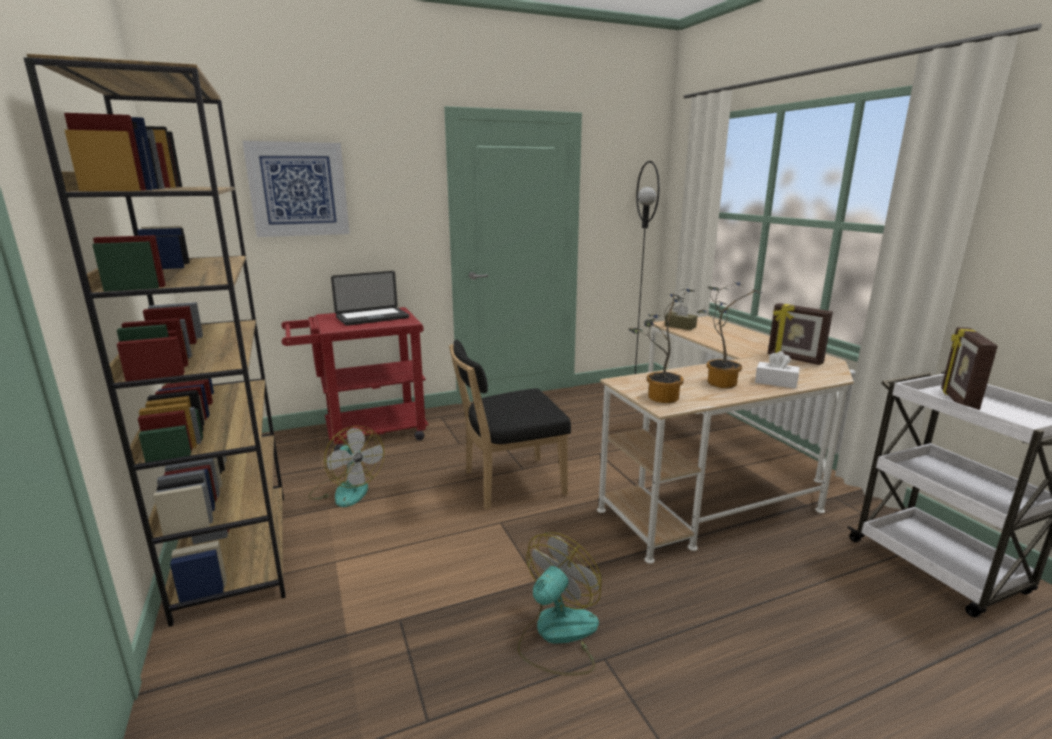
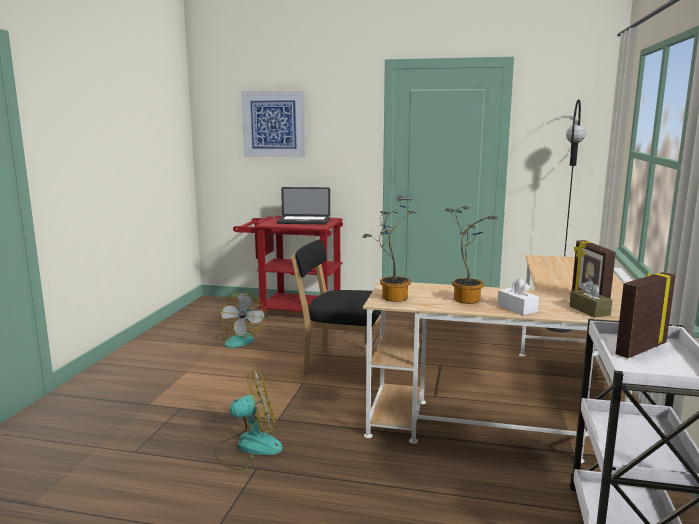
camera: 35 degrees right, 5 degrees down
(234, 551) = (149, 351): brown bookcase -> none
(680, 326) = (546, 261): brown tissue box -> brown tissue box (589, 310)

